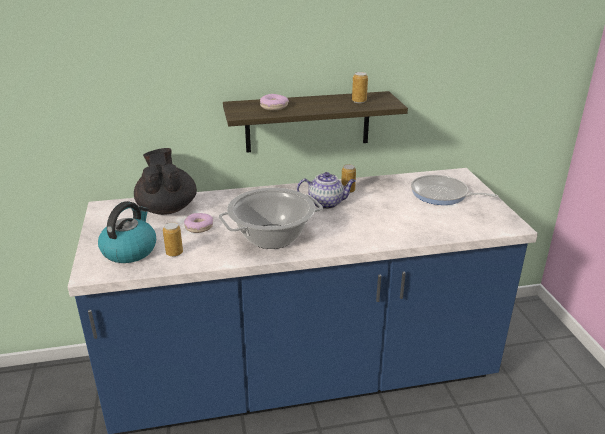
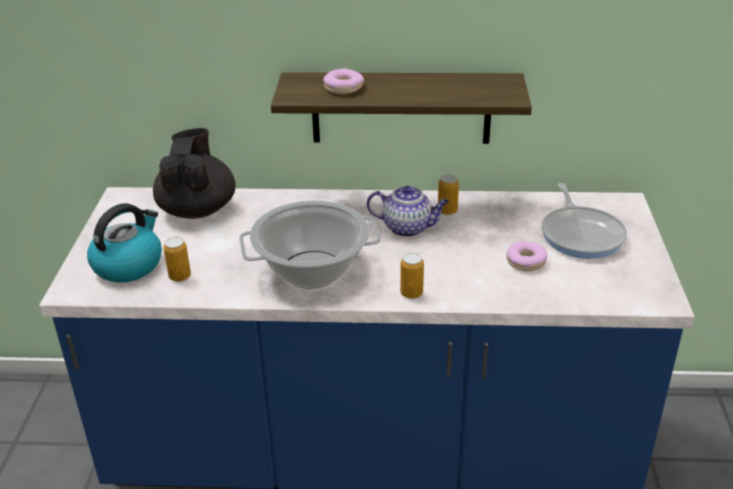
camera: 15 degrees right, 5 degrees up
(199, 227) = (226, 242): donut -> donut (526, 262)
(359, 101) = (467, 89): can -> can (411, 293)
(442, 195) = (581, 234): frying pan -> frying pan turned 135 degrees counterclockwise

